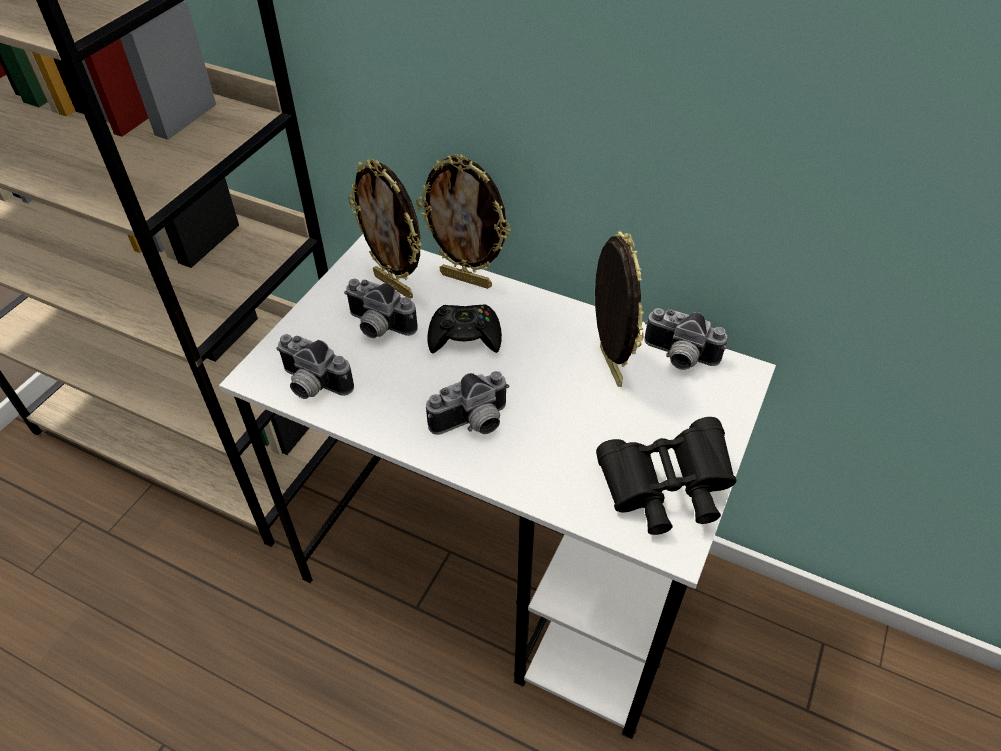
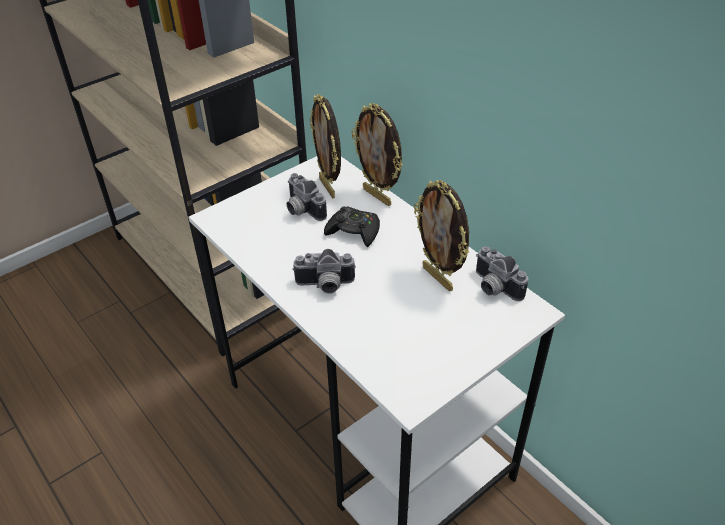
camera: 25 degrees right, 5 degrees down
(311, 385) = (240, 233): camera -> none
(607, 366) = (438, 278): picture frame -> picture frame turned 135 degrees clockwise
(664, 490) = (425, 367): black binoculars -> none

